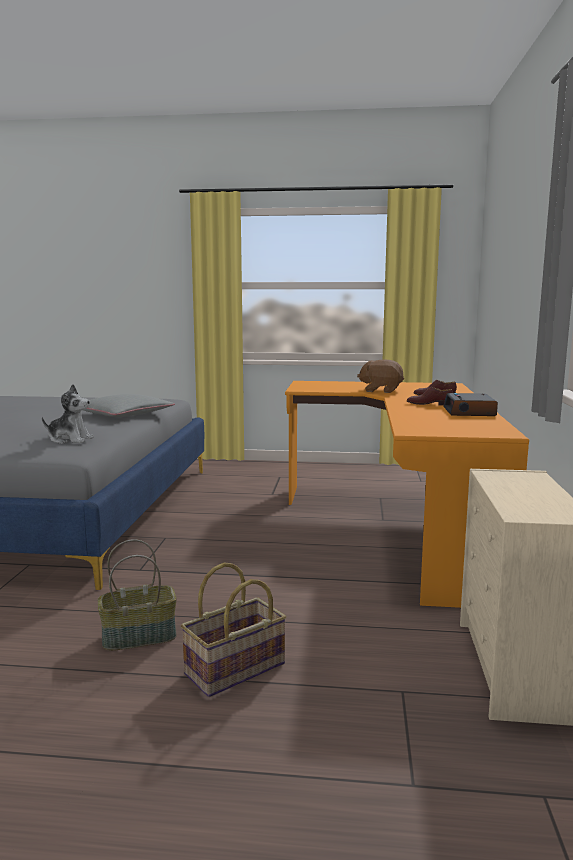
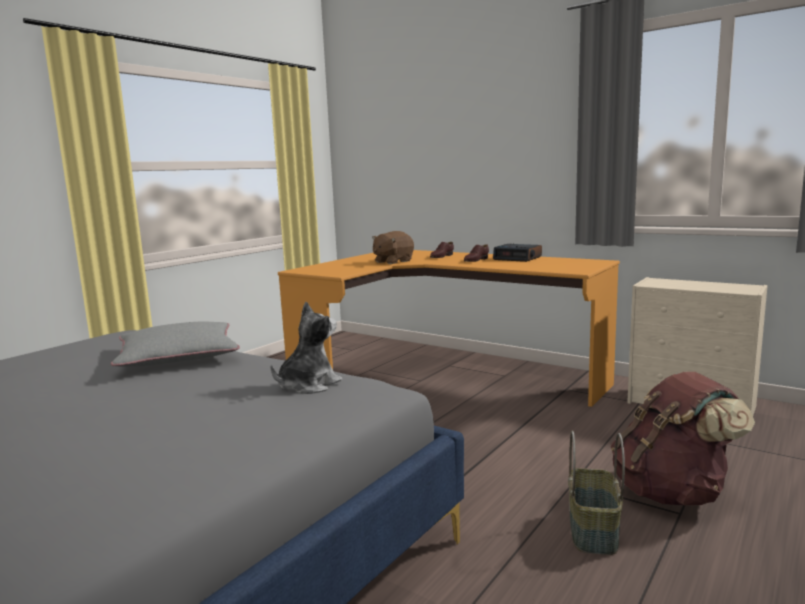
camera: 60 degrees left, 0 degrees up
(235, 670) = (672, 492): basket -> brown backpack

